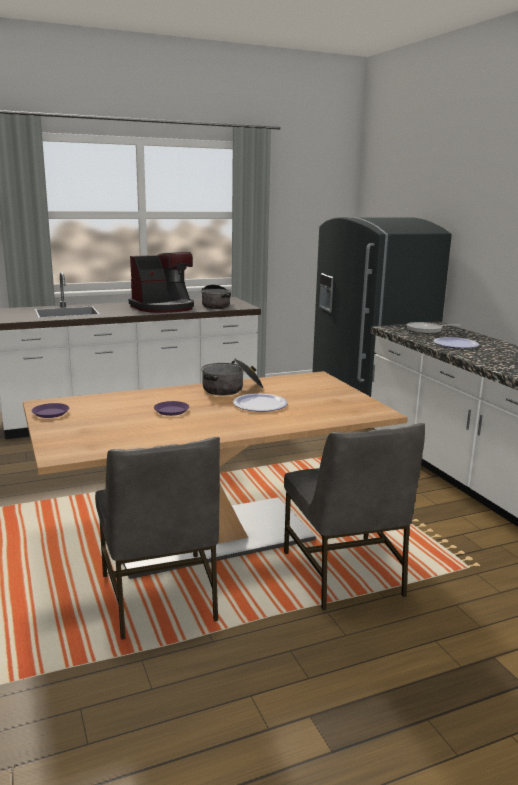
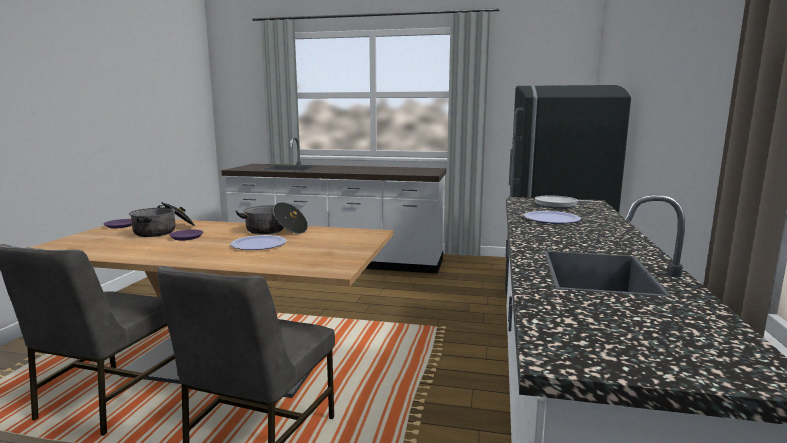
camera: 35 degrees right, 5 degrees down
(164, 307) = (362, 170): coffee machine -> none
(216, 305) = (408, 171): cooking pot -> cooking pot (164, 231)

